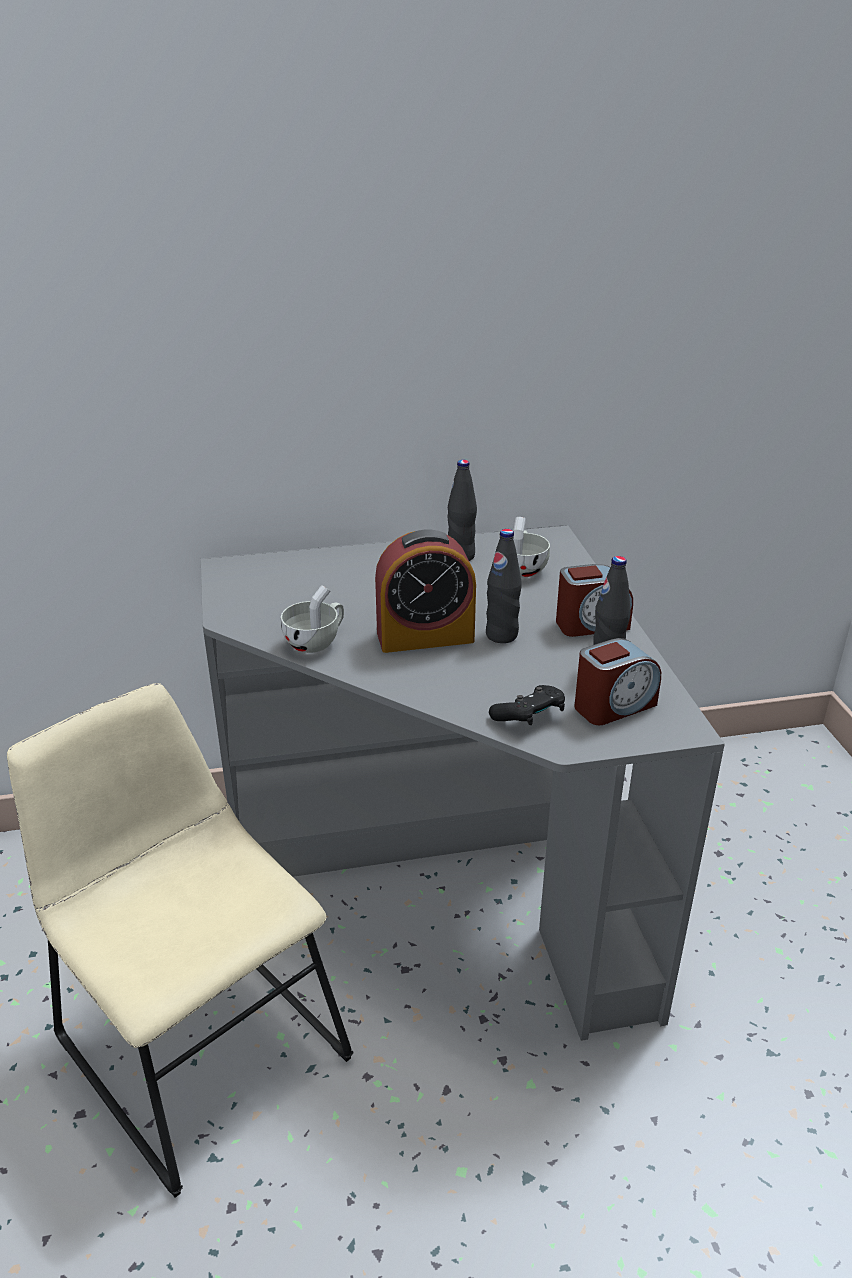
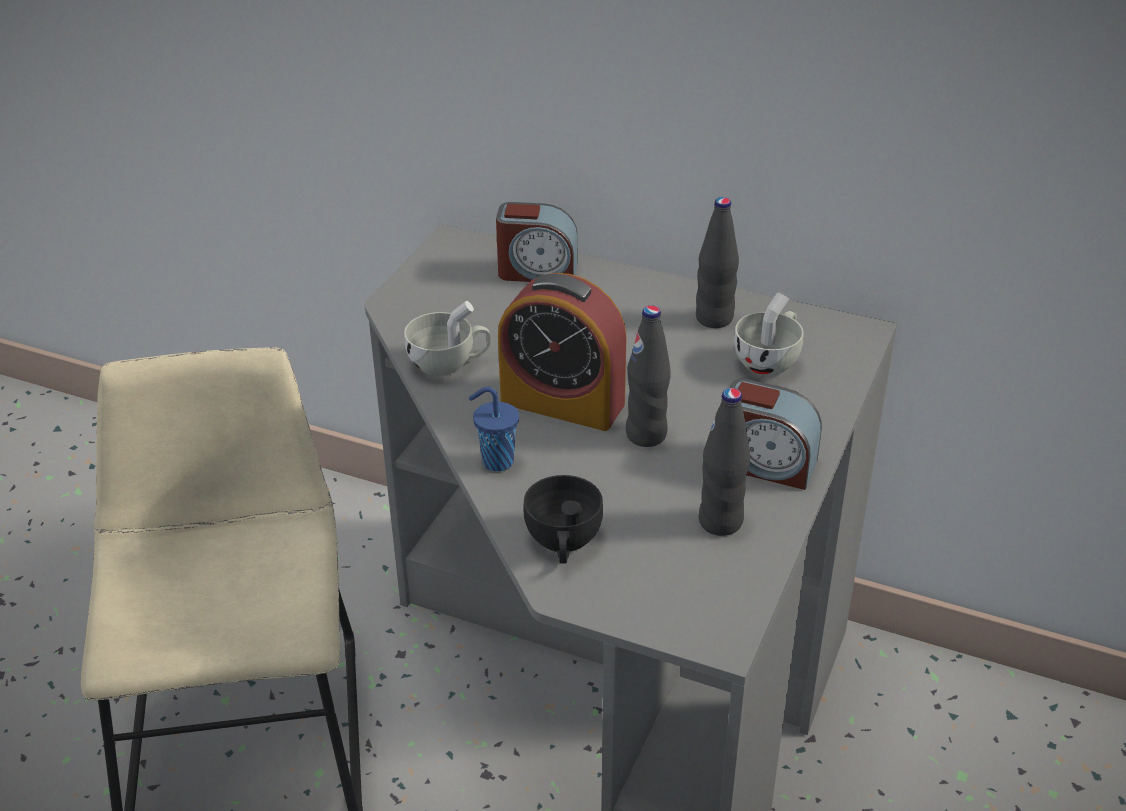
camera: 35 degrees right, 5 degrees up
(425, 688) = (496, 461): none -> blue cup
(529, 717) = (563, 543): black game controller -> black cup
(614, 706) = (671, 573): alarm clock -> alarm clock (537, 271)

